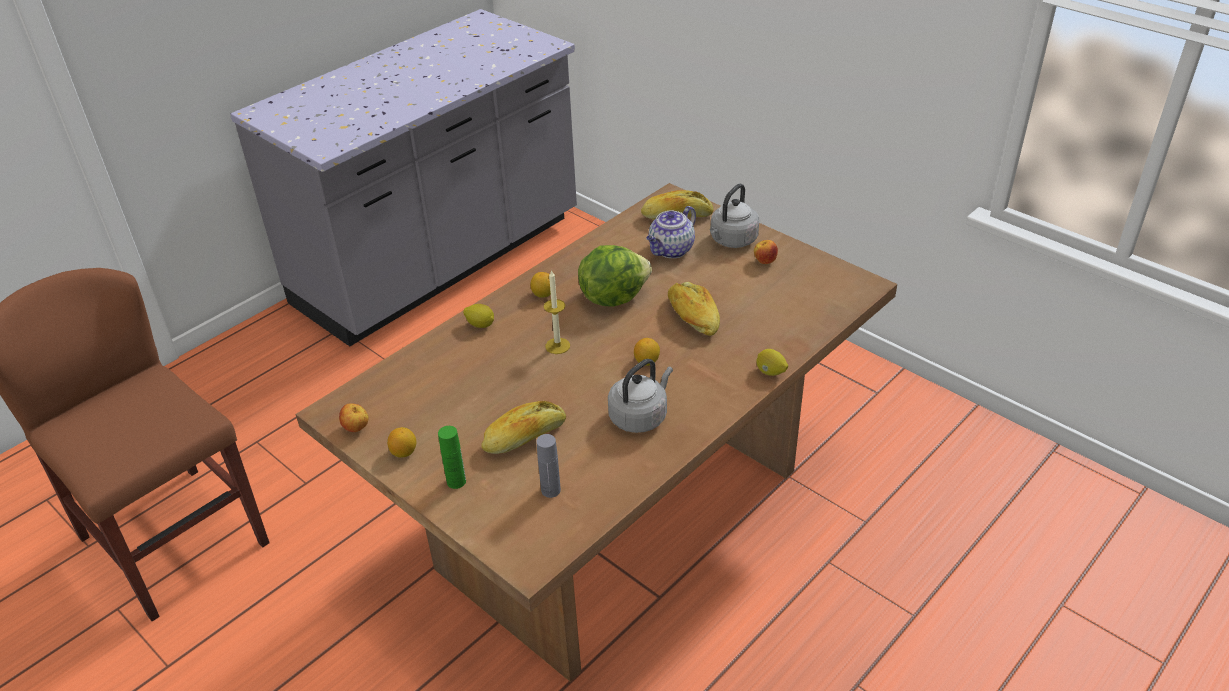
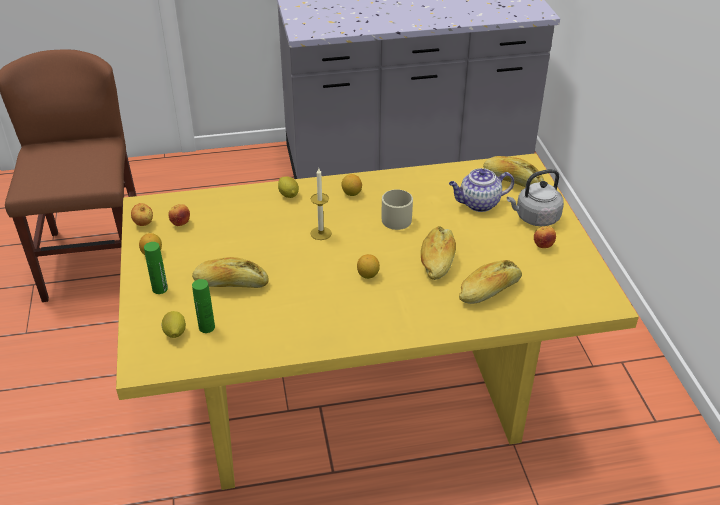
camera: 35 degrees right, 0 degrees up
(398, 408) = (180, 223): none -> apple
(551, 490) = (206, 327): grey bottle -> green bottle
(613, 297) = (397, 217): lettuce -> beige mug
(621, 520) = (358, 402): brown dining table -> yellow dining table
(640, 416) = (319, 310): grey kettle -> none
(765, 321) = (489, 291): none -> bread
(770, 372) = (449, 330): lemon -> lemon (175, 333)

